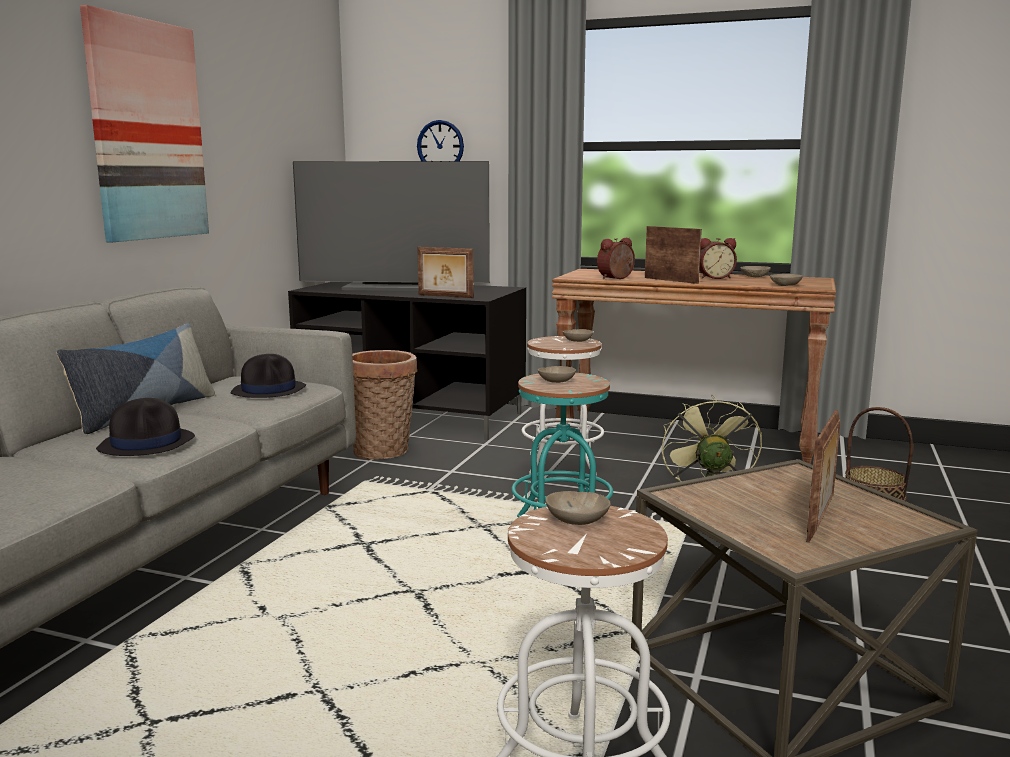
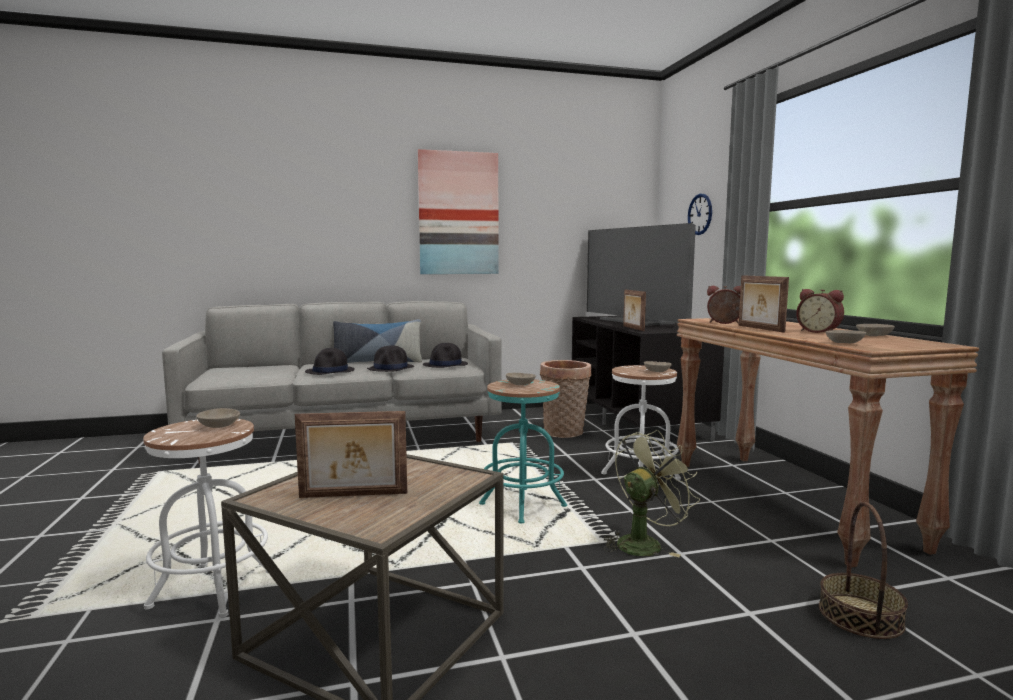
camera: 55 degrees right, 5 degrees down
(219, 414) = (391, 368): none -> black hat
(671, 280) = (759, 328): picture frame -> picture frame turned 150 degrees clockwise

